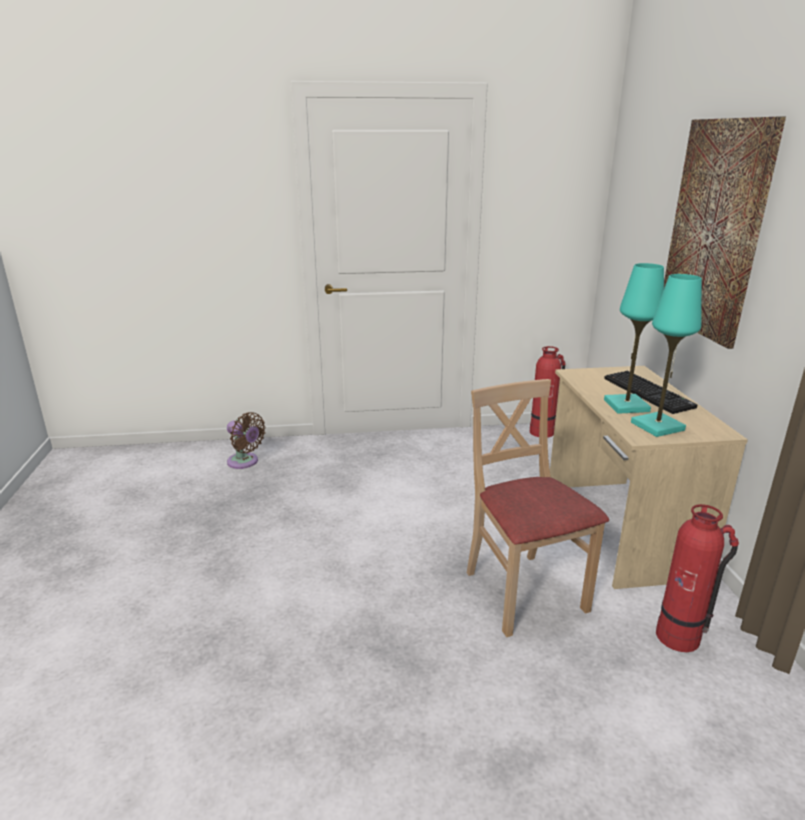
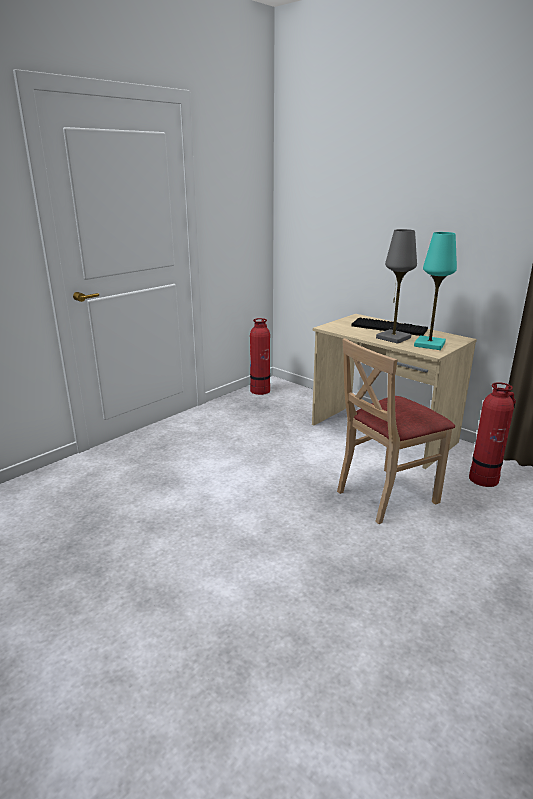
camera: 40 degrees left, 0 degrees up
(245, 462) = (39, 501): brown fan -> none
(523, 592) = (386, 495): beige chair -> beige chair turned 60 degrees counterclockwise
(626, 406) = (393, 338): turquoise table lamp -> grey table lamp
(715, 230) = (410, 204): picture -> none

